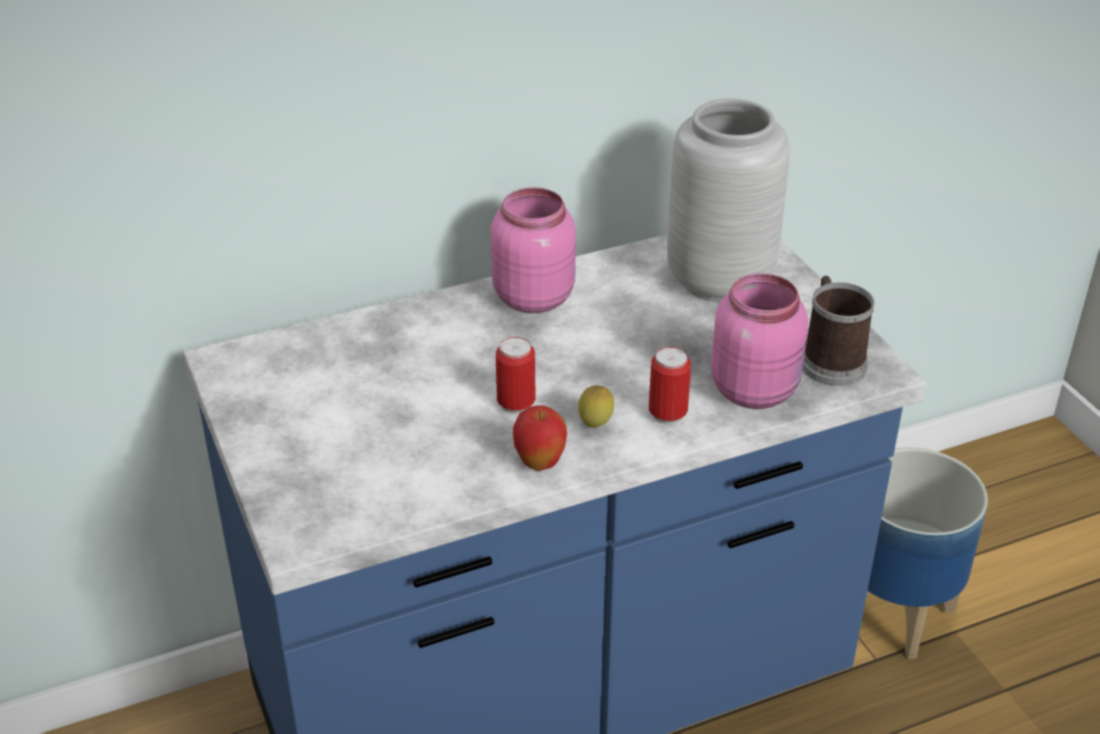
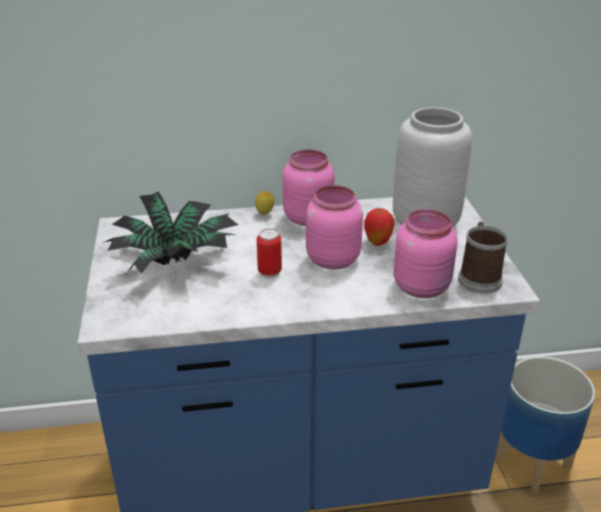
camera: 15 degrees right, 5 degrees down
(357, 411) = (175, 262): none -> potted plant
(540, 463) = (268, 307): apple -> apple (378, 242)
(595, 426) = (312, 291): lemon -> lemon (265, 214)
(601, 365) = (331, 259): none -> pink jar
(667, 415) = (360, 292): can -> none

